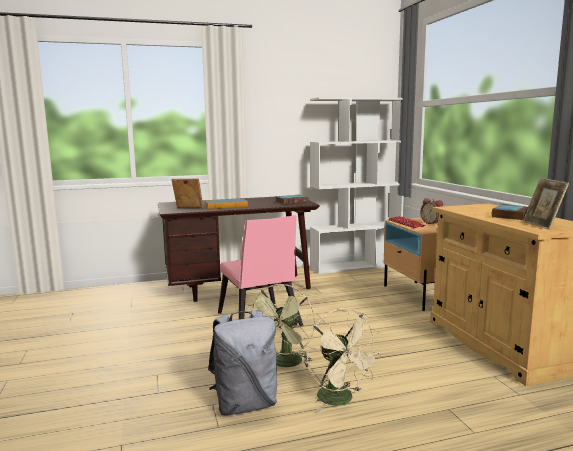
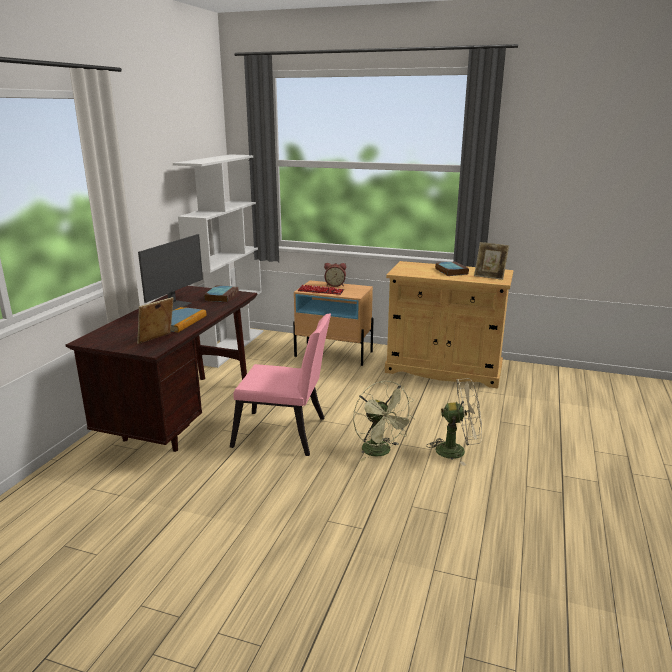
camera: 55 degrees left, 10 degrees up
(245, 404) = (426, 491): grey backpack -> none
(252, 200) = (173, 306): none -> monitor

